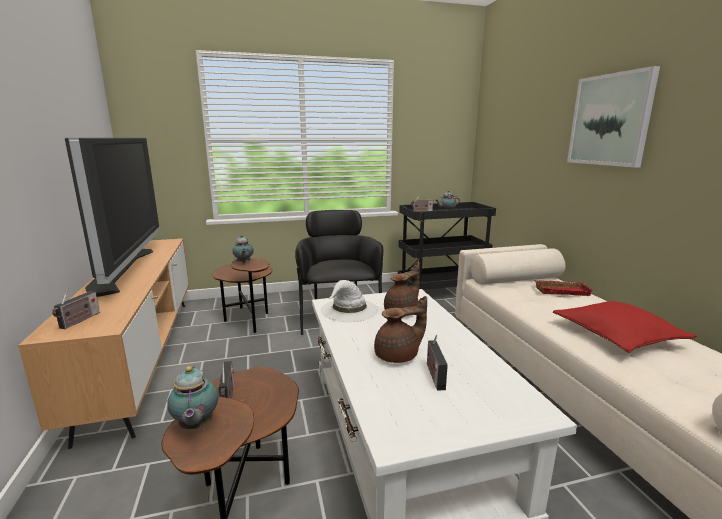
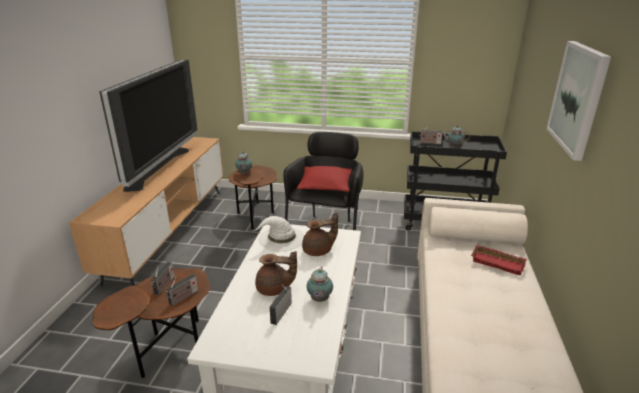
camera: 25 degrees right, 10 degrees up
(79, 321) = (106, 211): radio -> radio (182, 298)
(196, 426) = (116, 302): teapot -> teapot (319, 300)
(617, 335) = (486, 323): red pillow -> red pillow (325, 186)

